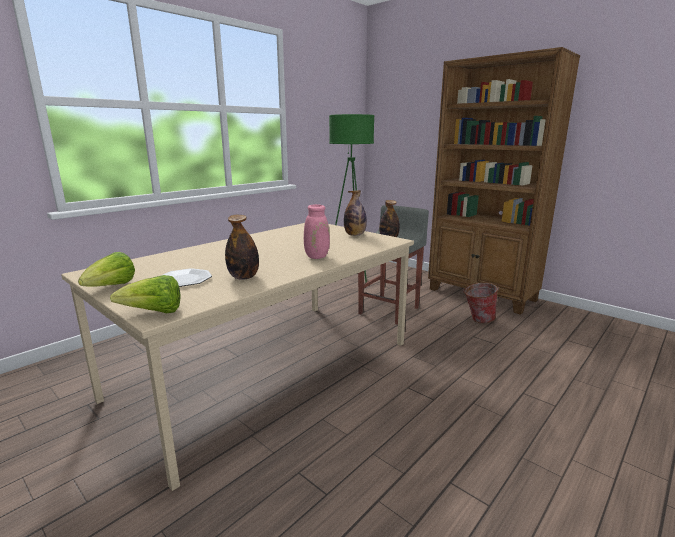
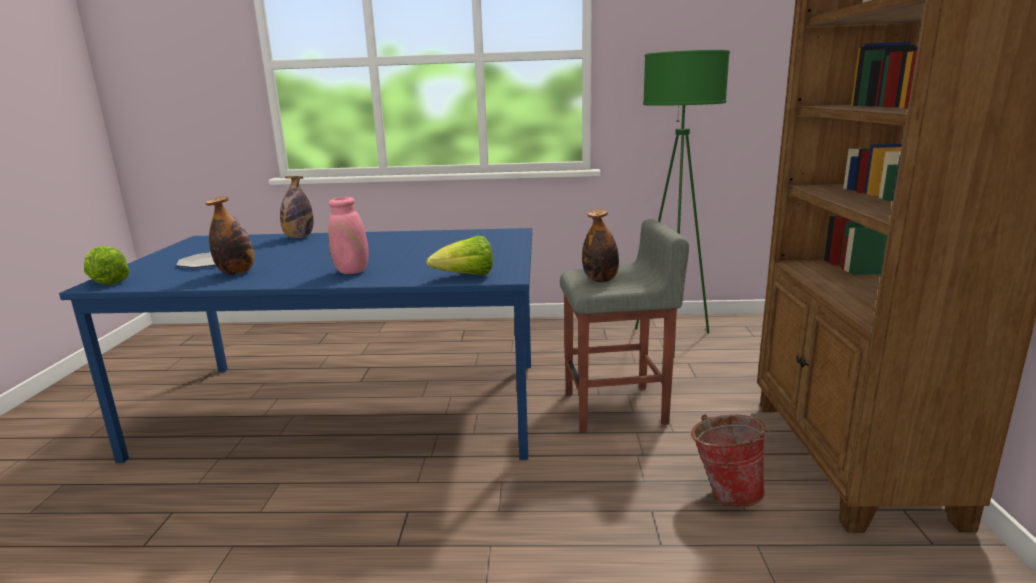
camera: 50 degrees right, 0 degrees up
(111, 287) = (166, 254): lettuce -> lettuce (466, 276)
(268, 370) = (349, 408): beige dining table -> blue dining table
(355, 235) = (493, 257): bottle -> bottle (299, 237)

